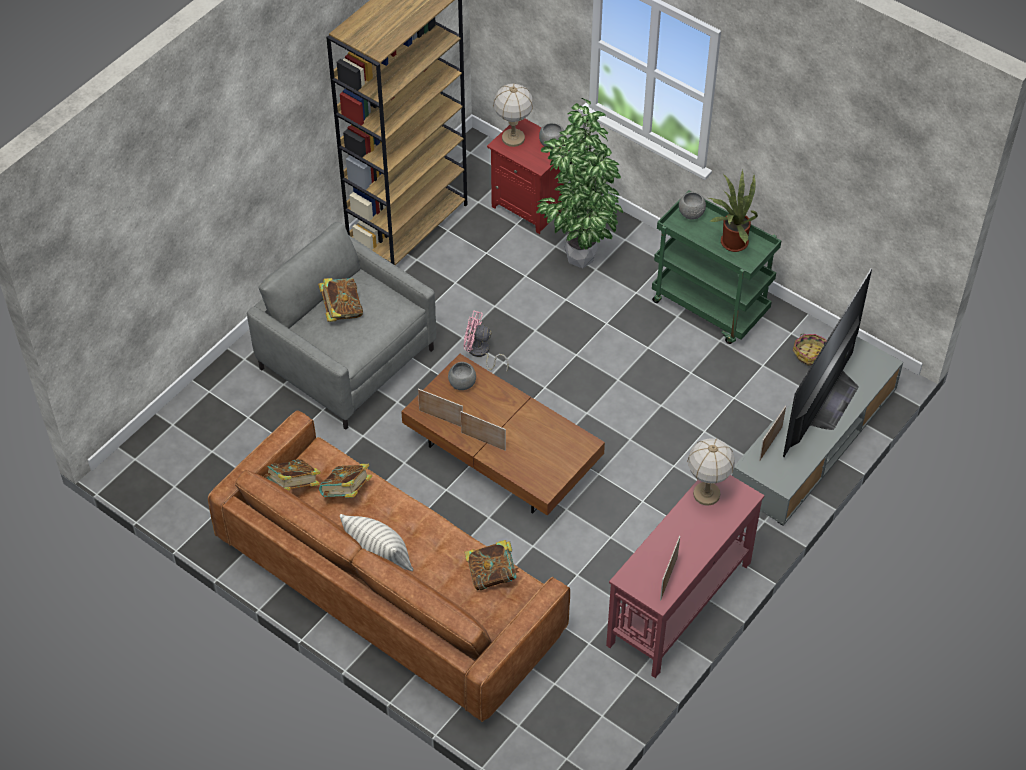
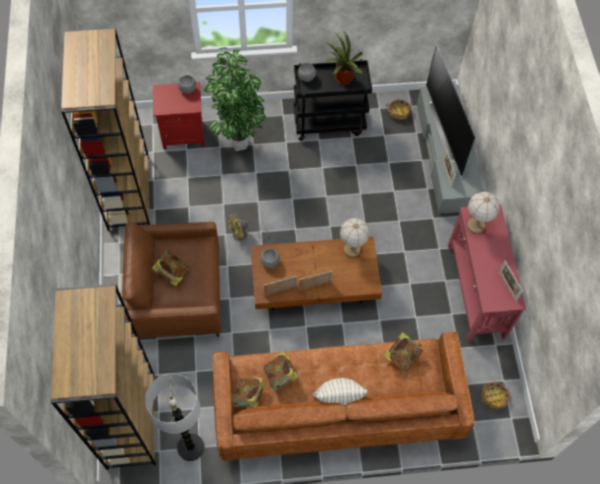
camera: 45 degrees left, 10 degrees up
(178, 437) = (130, 420): none -> brown bookcase
(205, 507) = (190, 447): none -> floor lamp
(347, 359) = (177, 296): grey armchair -> brown armchair
(481, 353) = (243, 235): pink fan -> yellow fan
(513, 138) = (163, 101): table lamp -> table lamp (352, 250)
(572, 723) = (494, 397): none -> basket
(711, 307) = (329, 123): green cart -> black cart

